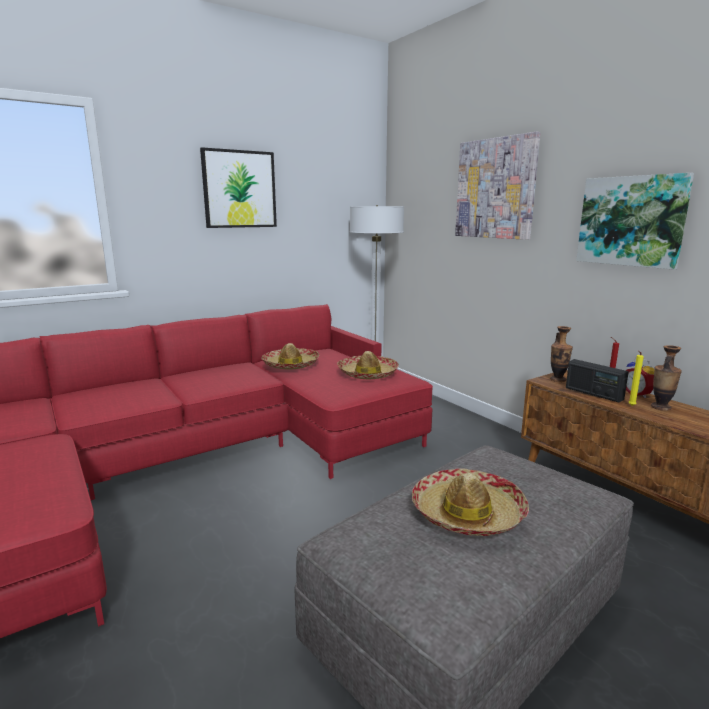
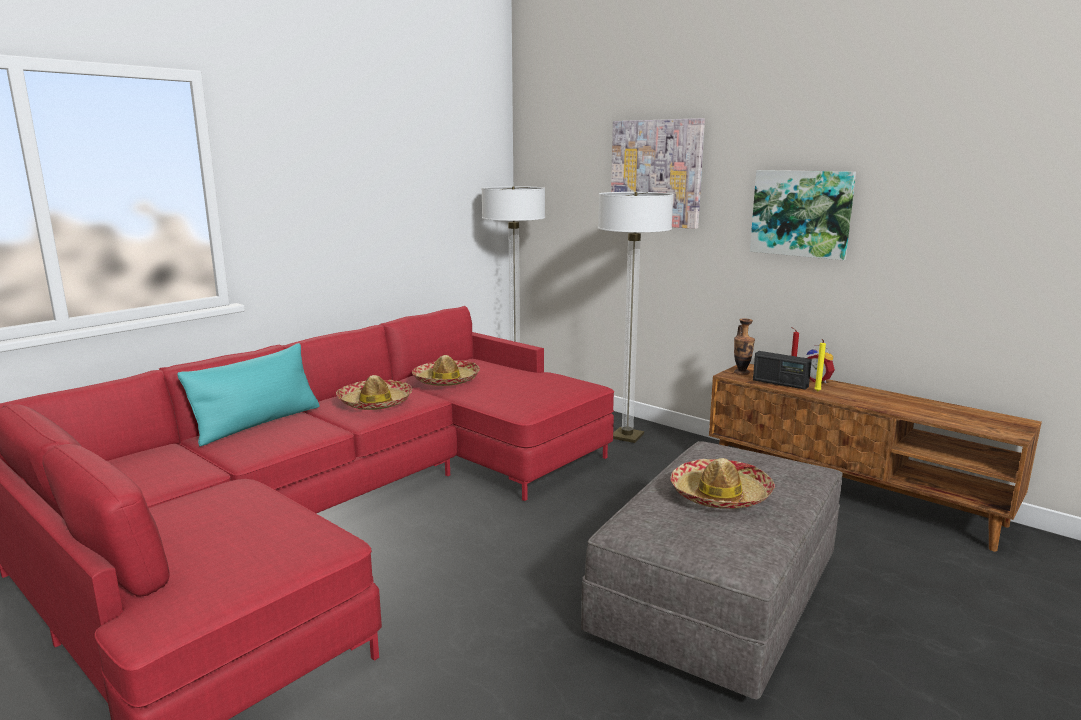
camera: 15 degrees left, 0 degrees up
(116, 387) = (258, 423): none -> turquoise pillow
(239, 189) = (360, 173): picture -> none
(367, 374) = (541, 383): hat -> hat (374, 403)
(454, 428) = (627, 436): none -> floor lamp
(660, 407) = (841, 390): vase -> none

